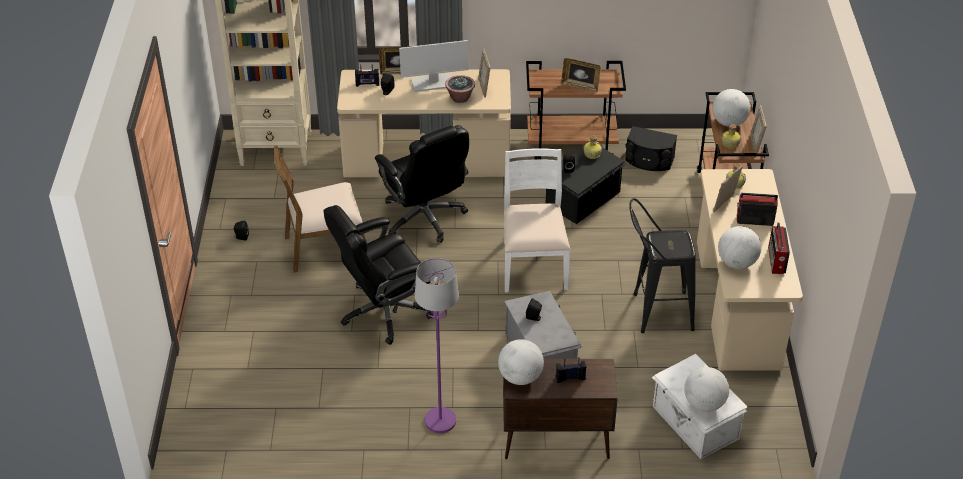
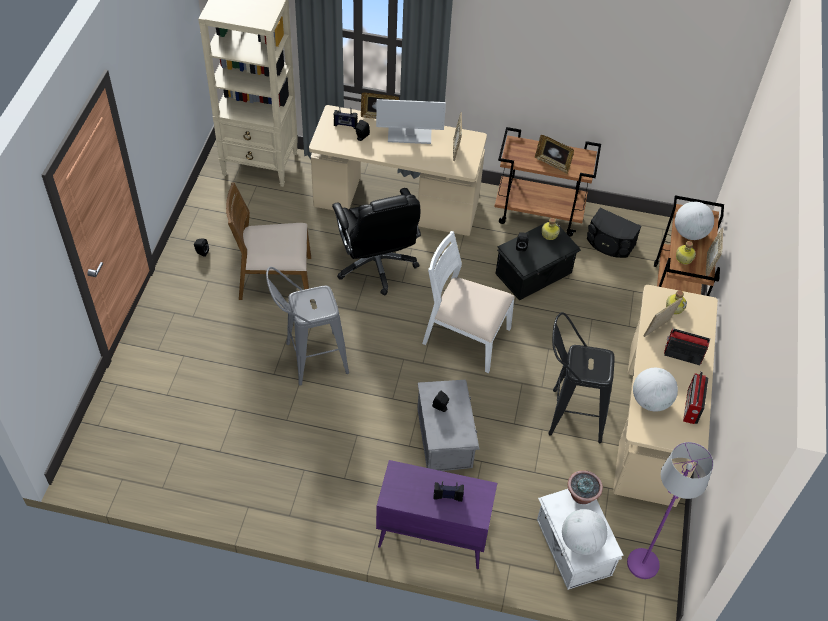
camera: 10 degrees right, 10 degrees up
(383, 311) = (309, 359): black office chair -> grey stool
(440, 421) = (328, 491): purple floor lamp -> purple floor lamp (643, 564)
(460, 98) = (429, 157): potted plant -> potted plant (581, 495)
(520, 377) = (399, 484): globe -> none
(533, 264) = (465, 337): white chair -> white chair turned 75 degrees counterclockwise
(555, 441) = (431, 538): brown cabinet -> purple cabinet

